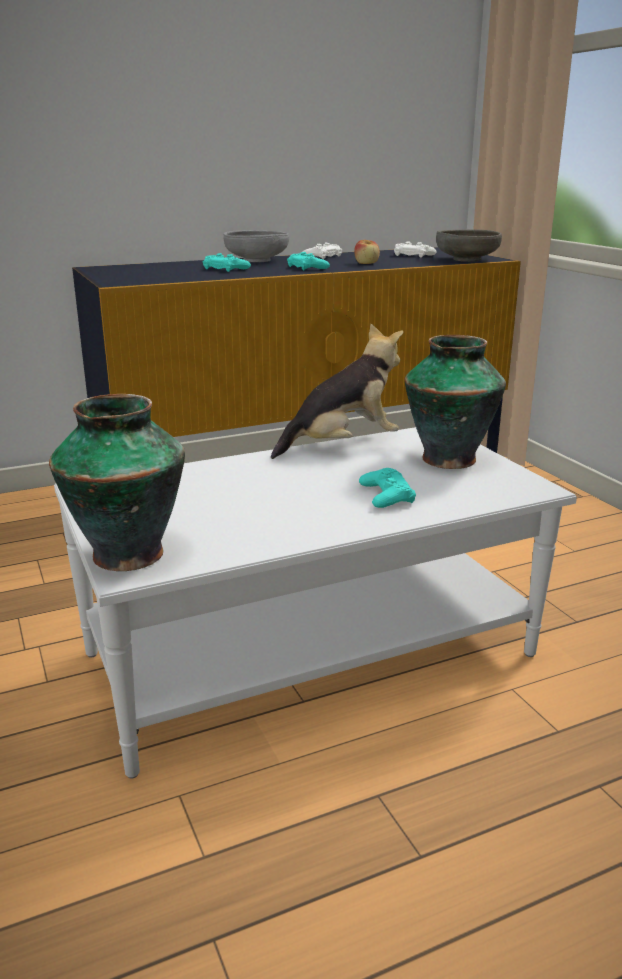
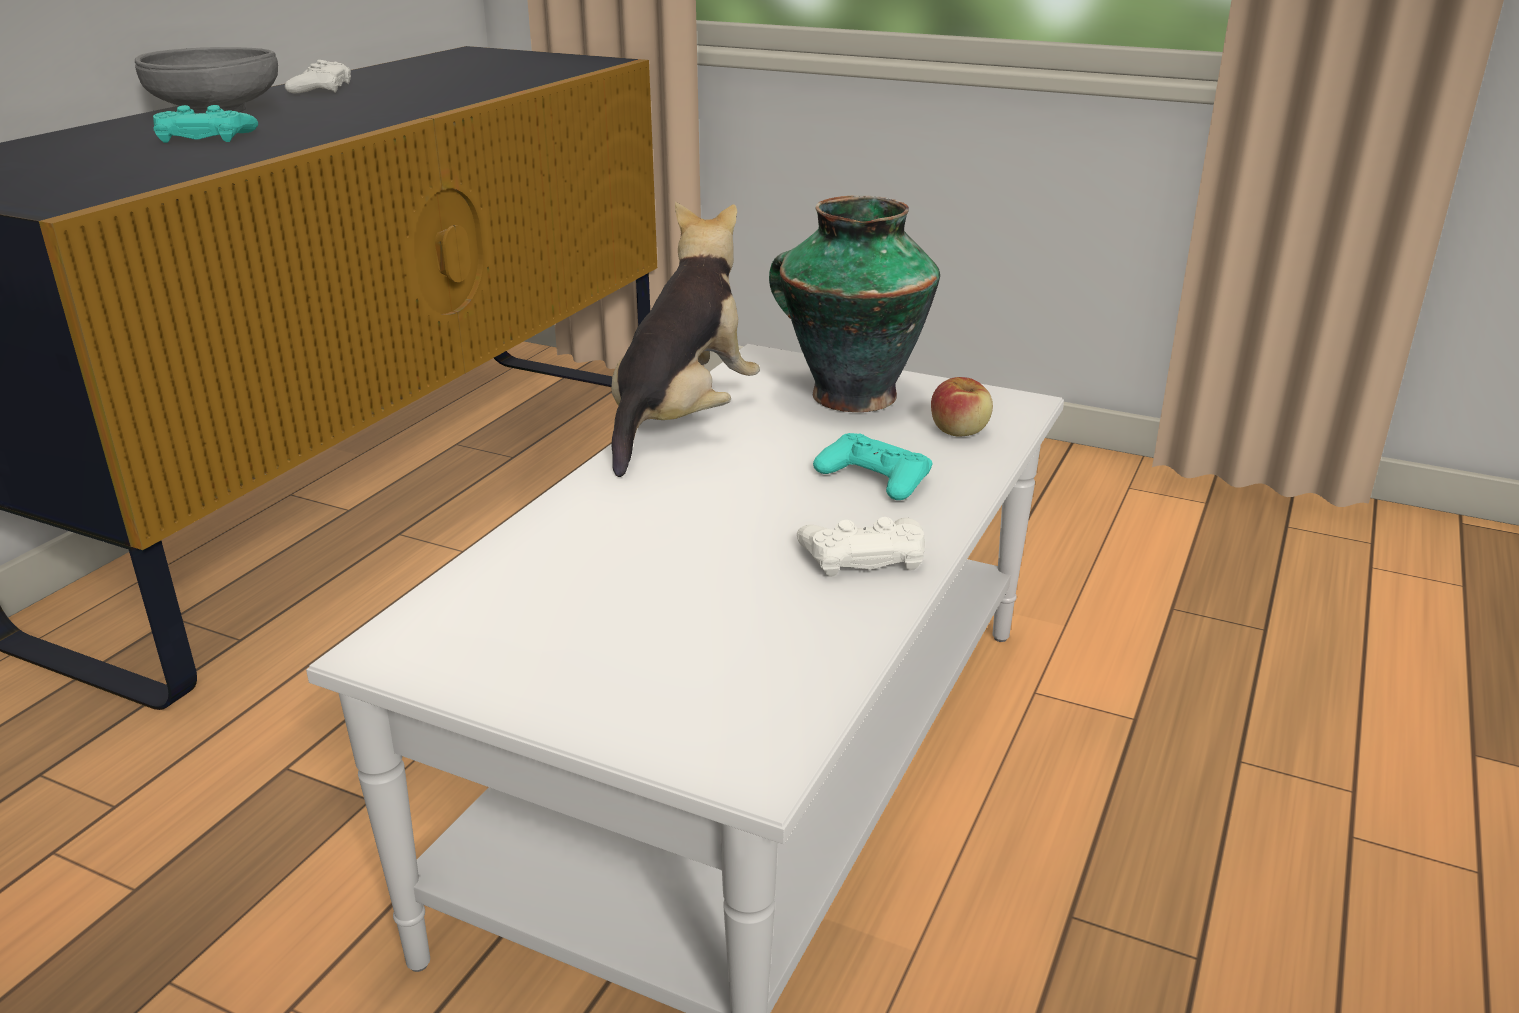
camera: 40 degrees left, 5 degrees up
(126, 553) = (692, 731): vase -> none
(307, 267) = (357, 113): turquoise game controller -> none
(366, 263) = (437, 92): apple -> apple (960, 430)
(413, 255) = (468, 67): white game controller -> white game controller (863, 555)
(466, 259) = (571, 66): grey bowl -> none

